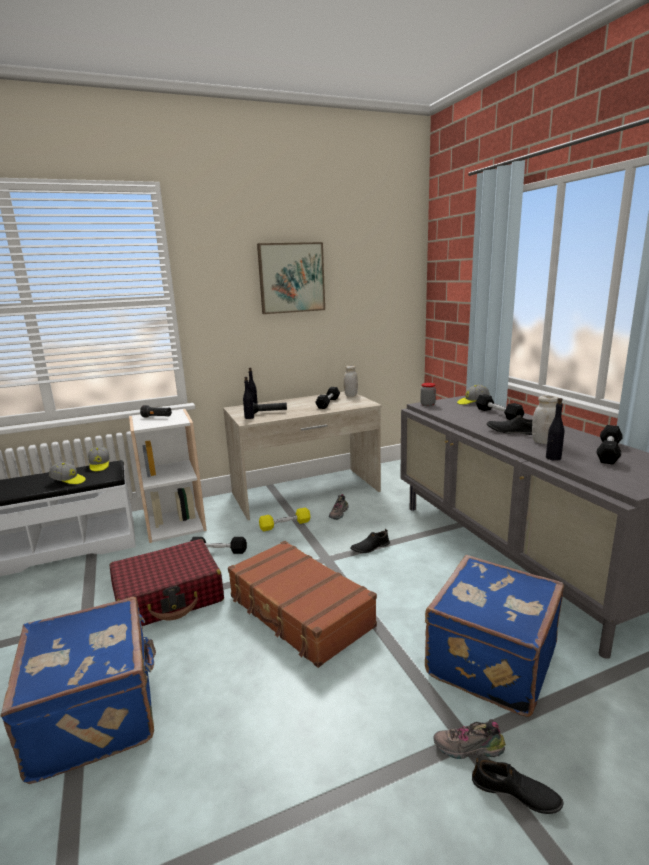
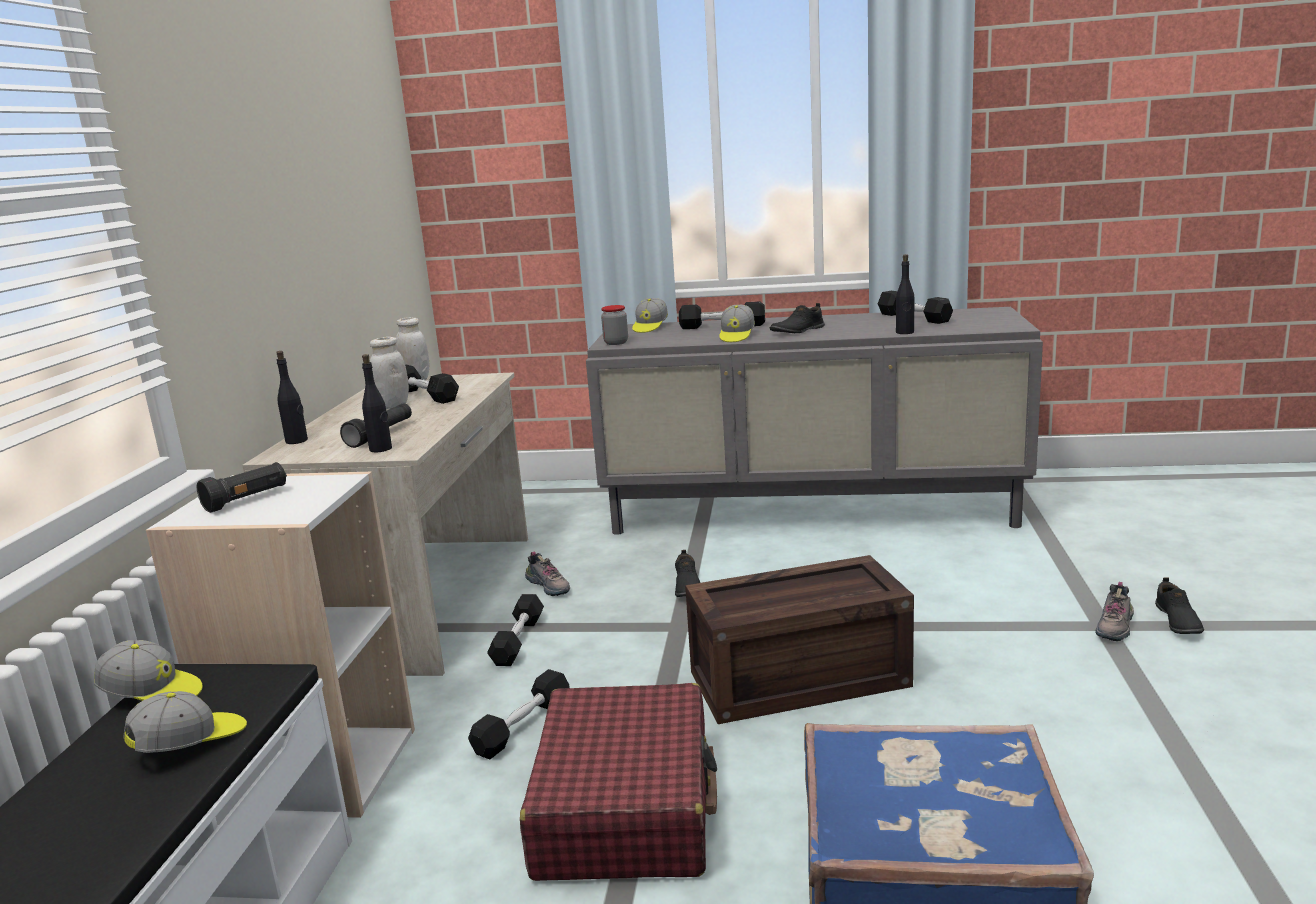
camera: 60 degrees left, 0 degrees up
(285, 525) = (518, 640): yellow dumbbell -> black dumbbell
(291, 278) = (280, 139): picture -> none
(299, 612) = (800, 677): brown suitcase -> crate
(476, 422) = (737, 336): none -> cap
(488, 660) = (990, 579): blue suitcase -> none
(515, 793) = (1177, 621): black shoe -> black shoe turned 135 degrees clockwise
(544, 441) = (850, 327): white jar -> white jar (393, 406)

